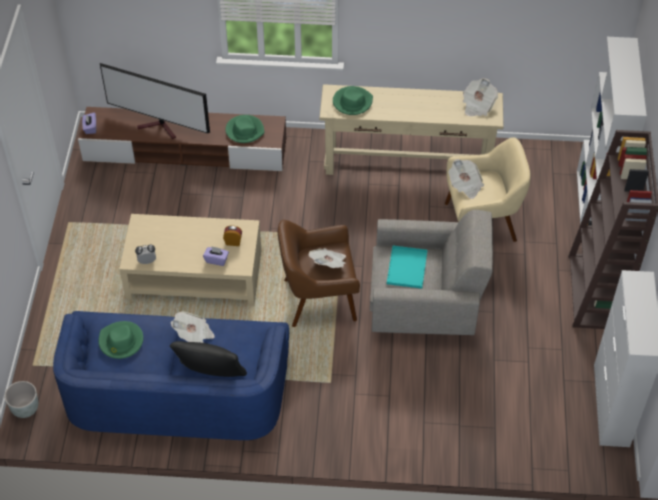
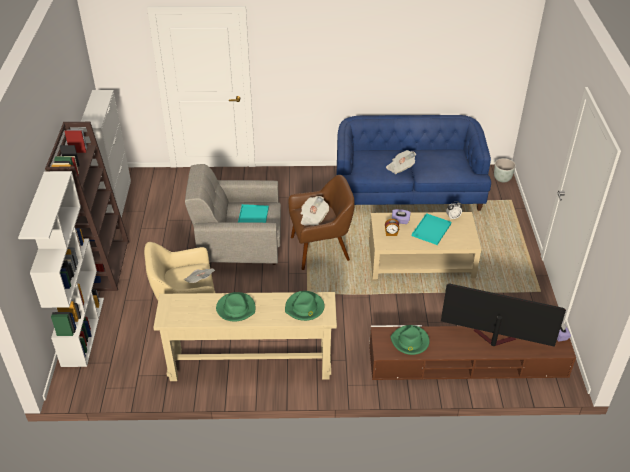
camera: 175 degrees right, 10 degrees down
(121, 341) = (448, 161): green hat -> green hat (236, 308)
(181, 245) = (431, 229): none -> turquoise tray
(210, 377) = (382, 150): black pillow -> none
(477, 105) = (180, 312): newspaper -> none

